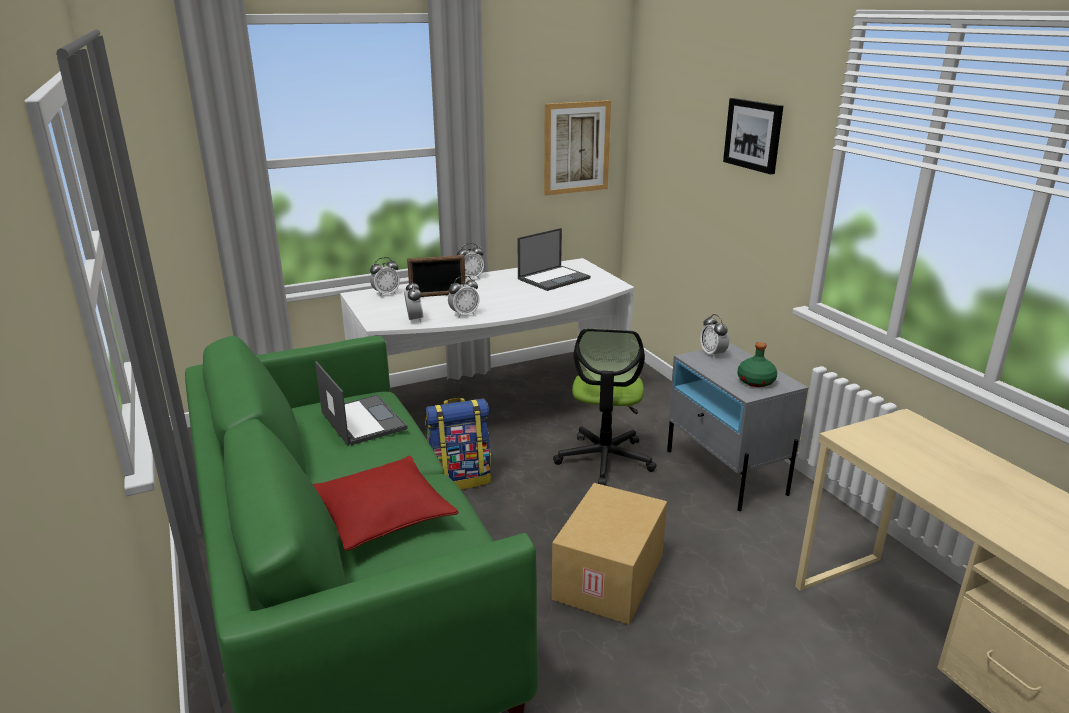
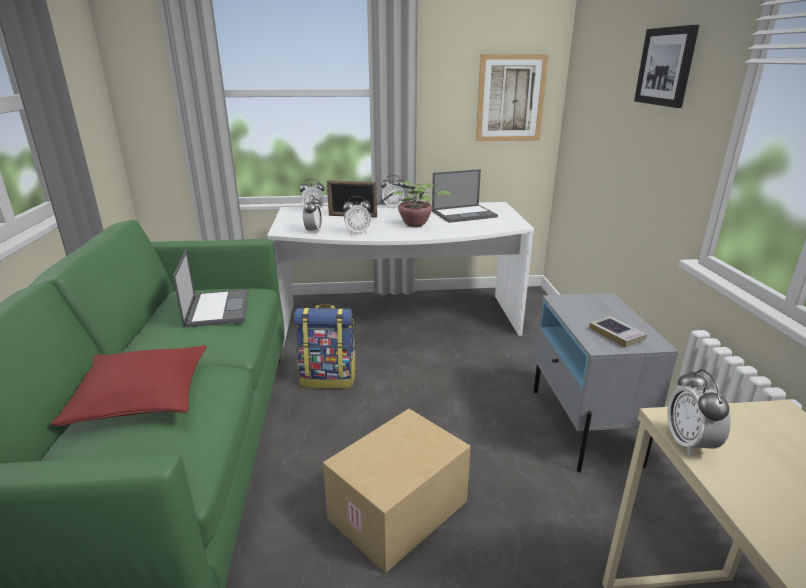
camera: 20 degrees right, 0 degrees up
(514, 299) = (413, 225): none -> potted plant
(604, 459) = (467, 387): office chair -> none
(713, 354) = (585, 300): alarm clock -> alarm clock (689, 443)
(756, 381) = (616, 334): green bottle -> book

